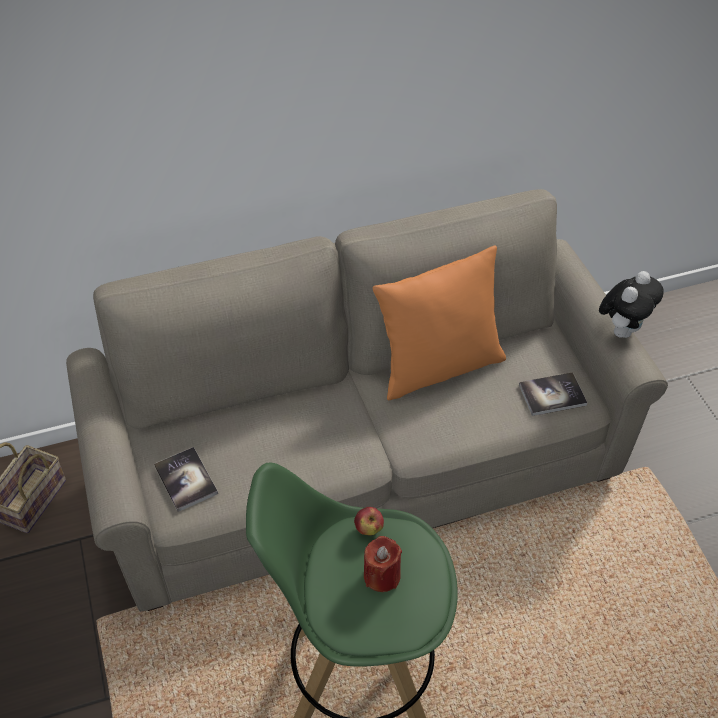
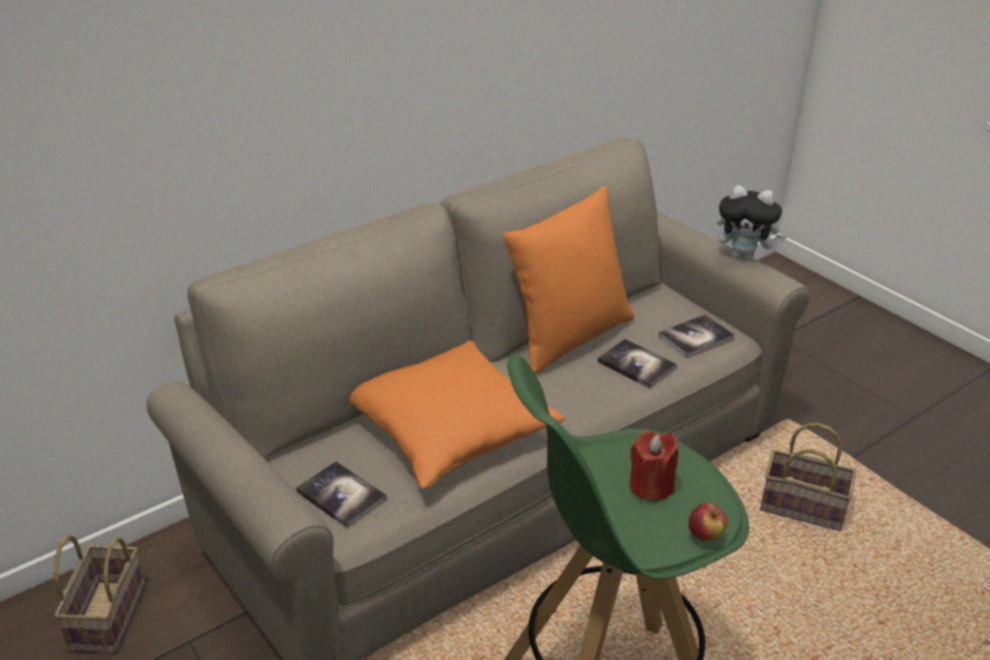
camera: 20 degrees left, 15 degrees down
(295, 439) = (449, 430): none -> orange pillow
(368, 529) = (610, 450): apple -> apple (705, 535)
(483, 412) = (636, 365): none -> book
(615, 562) = (805, 507): none -> basket
(622, 329) = (745, 256): plush toy -> plush toy turned 90 degrees clockwise

